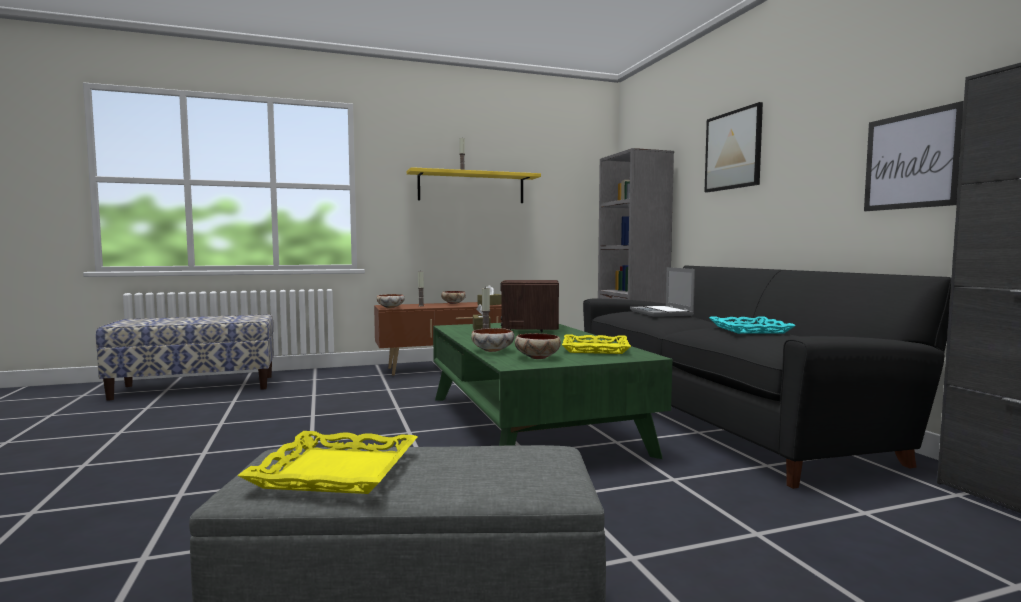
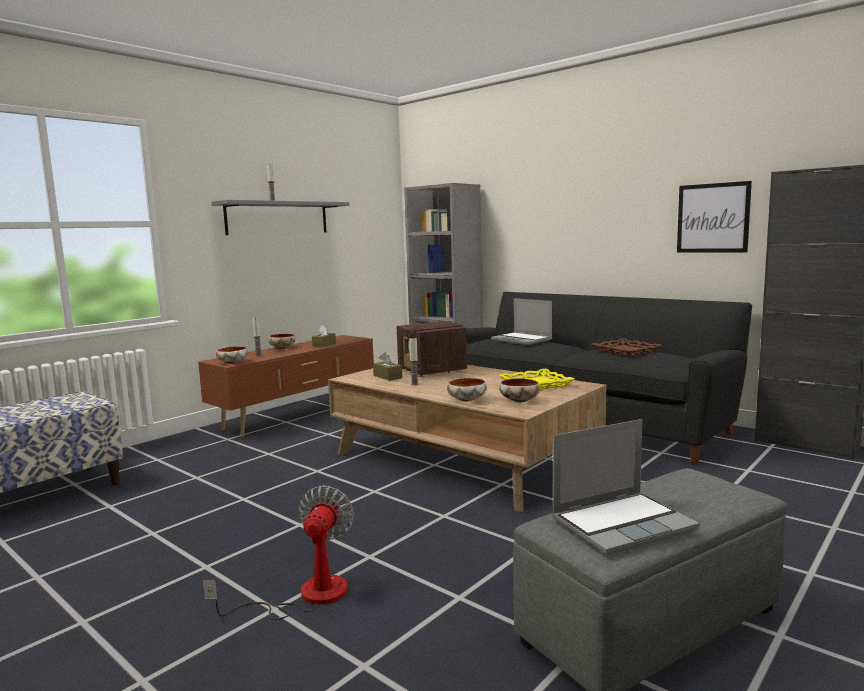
camera: 30 degrees left, 5 degrees up
(214, 493) = (306, 596): none -> fan
(337, 471) = (623, 524): yellow tray -> laptop
(471, 187) = (278, 218): yellow shelf -> grey shelf
(531, 424) = (463, 458): green coffee table -> brown coffee table
(733, 150) = (548, 191): picture -> none
(750, 329) = (626, 351): turquoise tray -> brown tray

